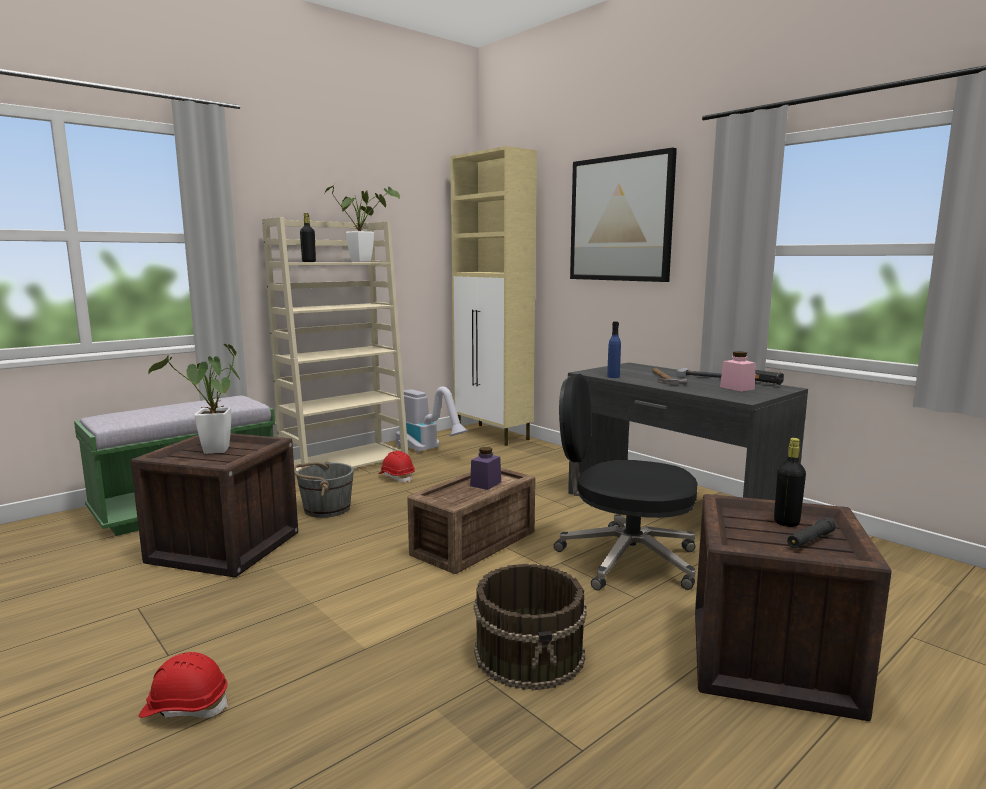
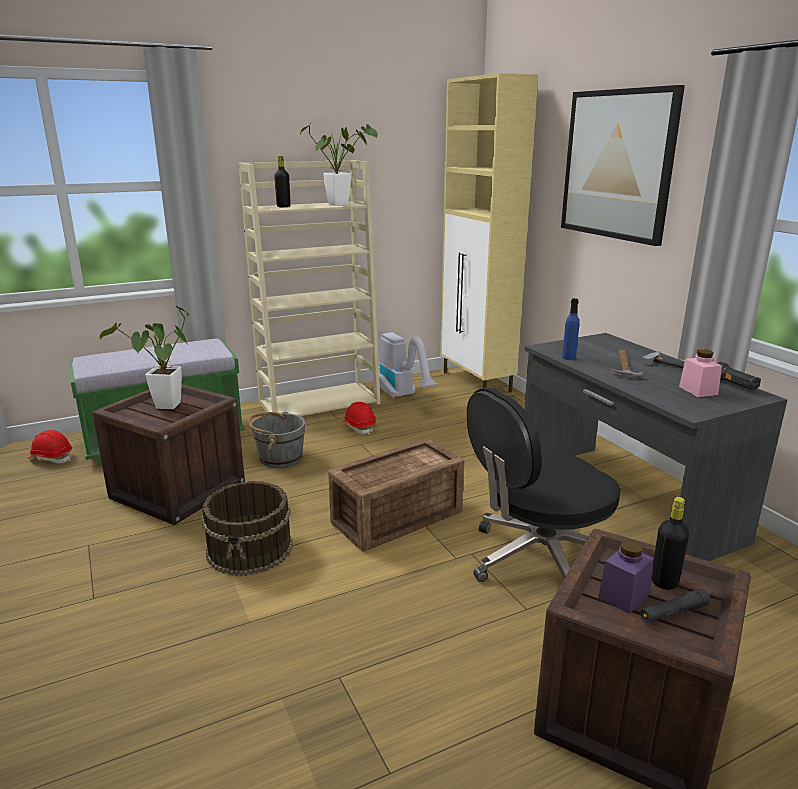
camera: 15 degrees right, 10 degrees up
(185, 707) = (87, 653): red hard hat -> red hard hat (51, 458)
(485, 484) = (411, 463): purple jar -> purple jar (624, 595)
(530, 653) = (392, 656): brown bucket -> brown bucket (251, 549)
(624, 559) = (538, 560): black office chair -> black office chair turned 60 degrees counterclockwise

